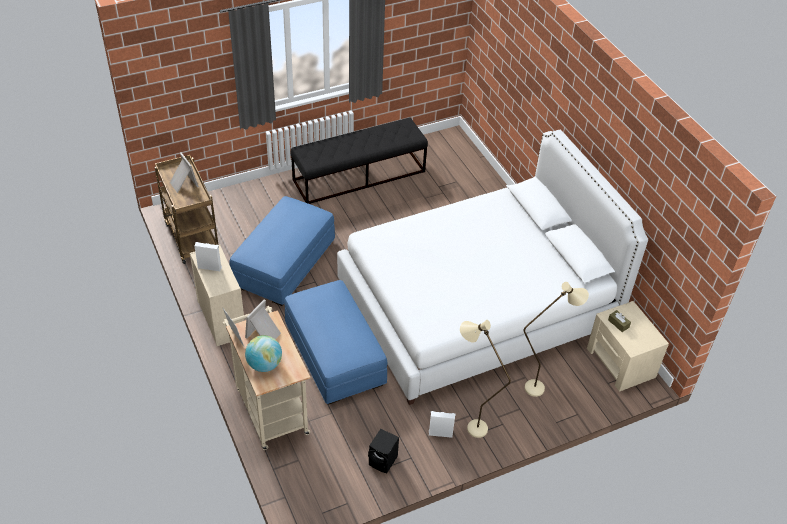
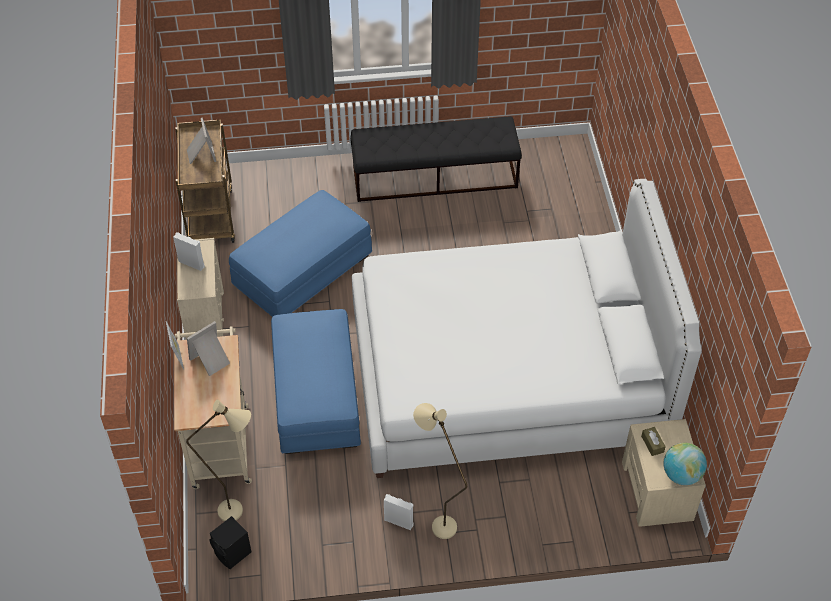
camera: 20 degrees right, 5 degrees up
(264, 365) = (197, 396): globe -> globe (681, 475)
(383, 461) = (320, 537): black speaker -> black speaker (233, 554)
(541, 387) = (544, 496): beige floor lamp -> beige floor lamp (239, 511)

